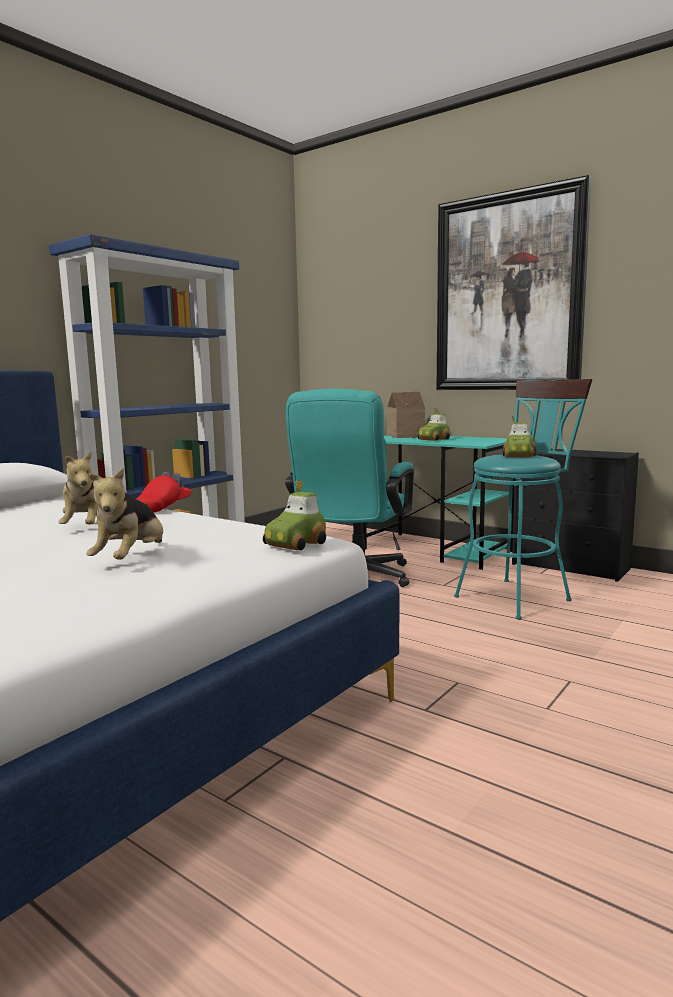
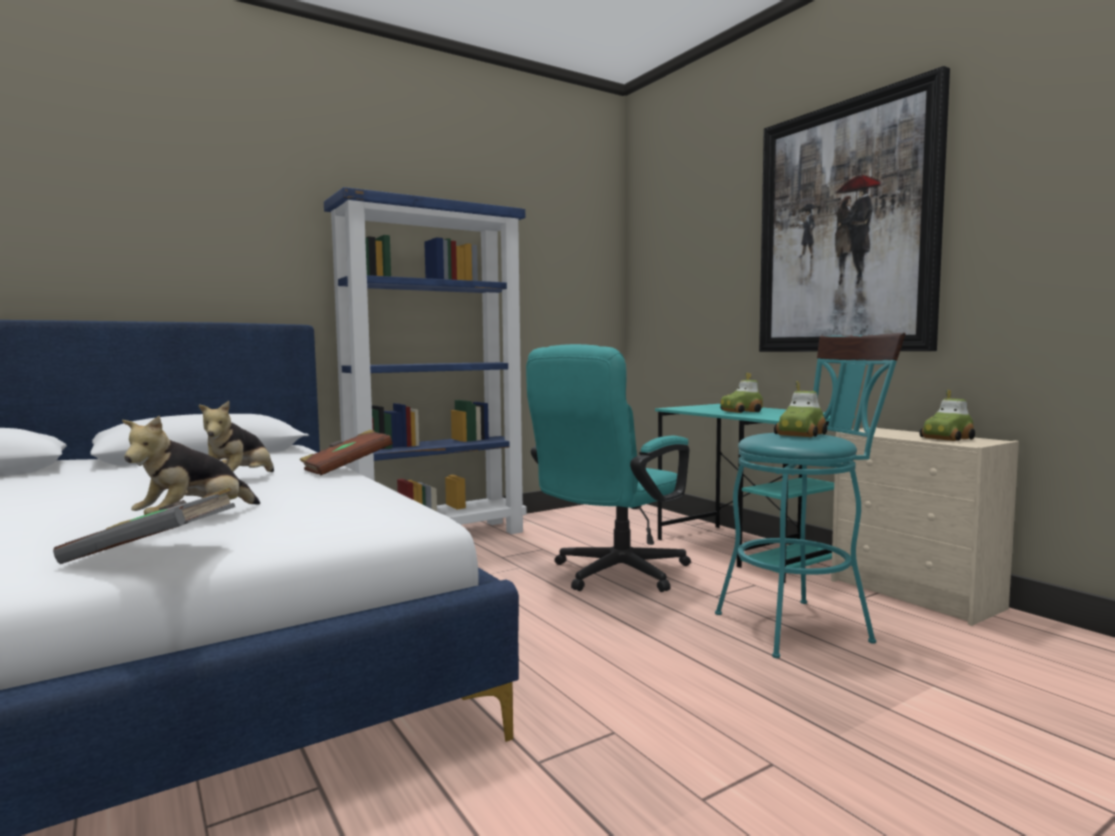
camera: 20 degrees right, 5 degrees down
(164, 508) = (346, 469): red cap -> brown book
(167, 586) = (152, 554): none -> grey book
(296, 544) = (377, 521): toy car -> toy car (947, 438)
(404, 436) = (716, 406): toy house -> none
(571, 566) = (916, 594): black dresser -> beige dresser

